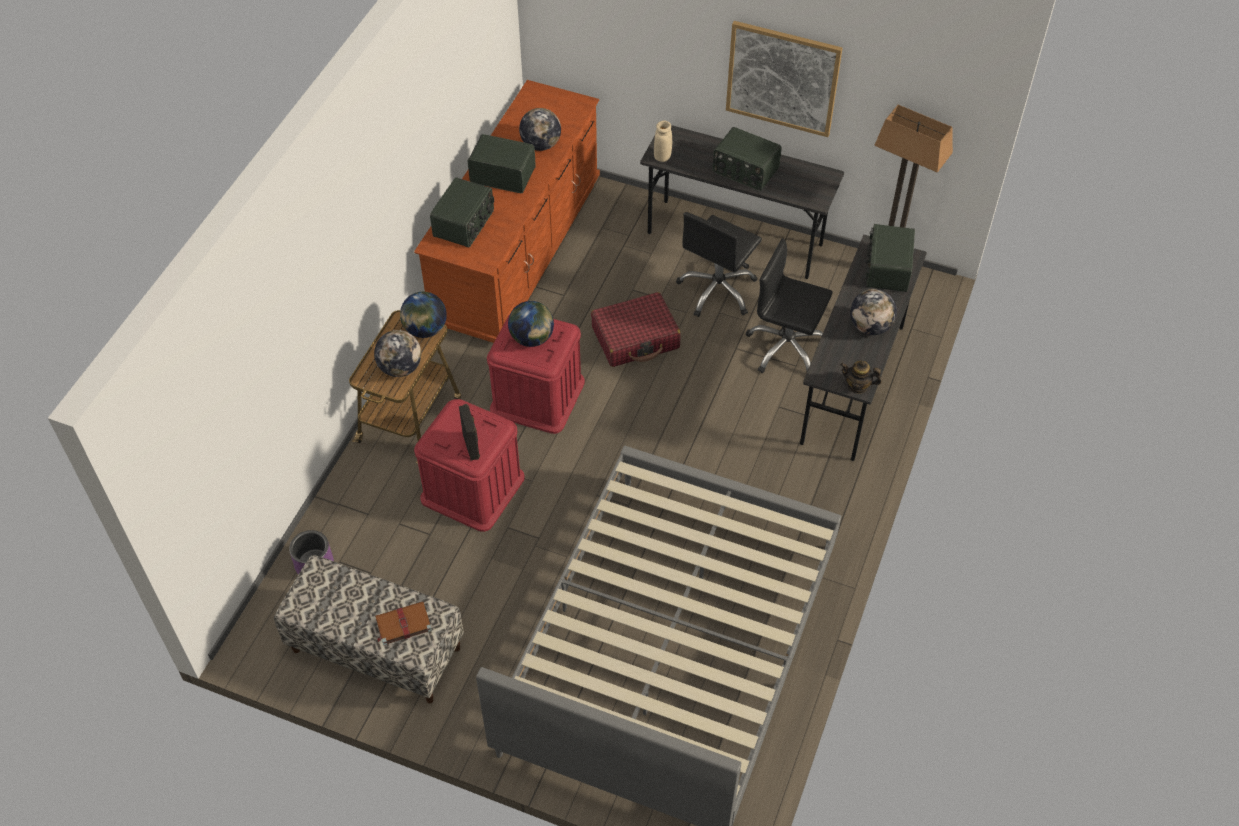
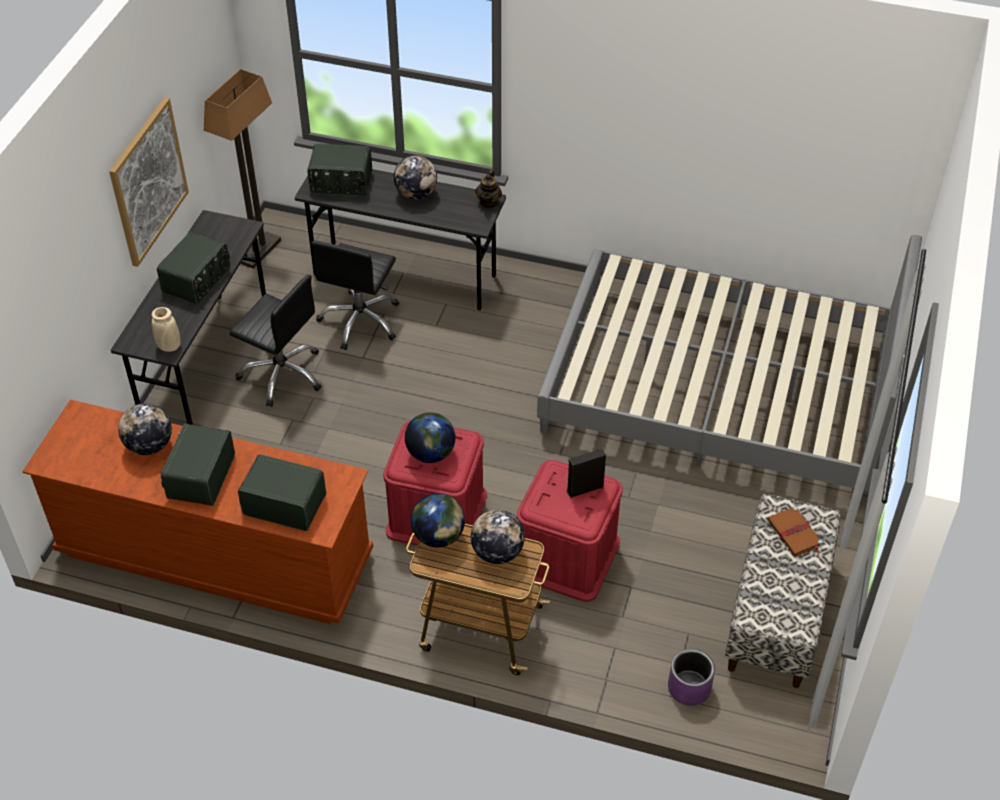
camera: 95 degrees left, 5 degrees down
(636, 338) = (351, 436): red suitcase -> none

